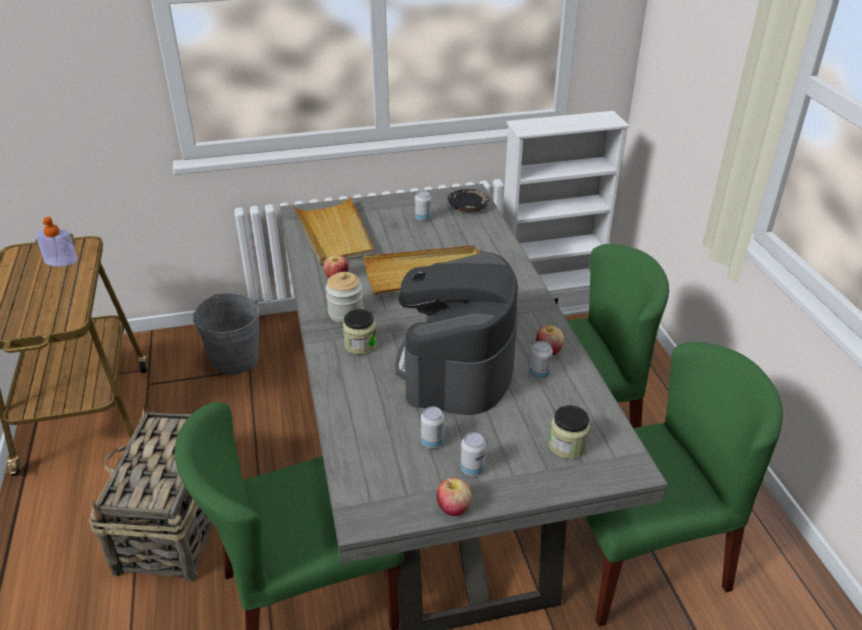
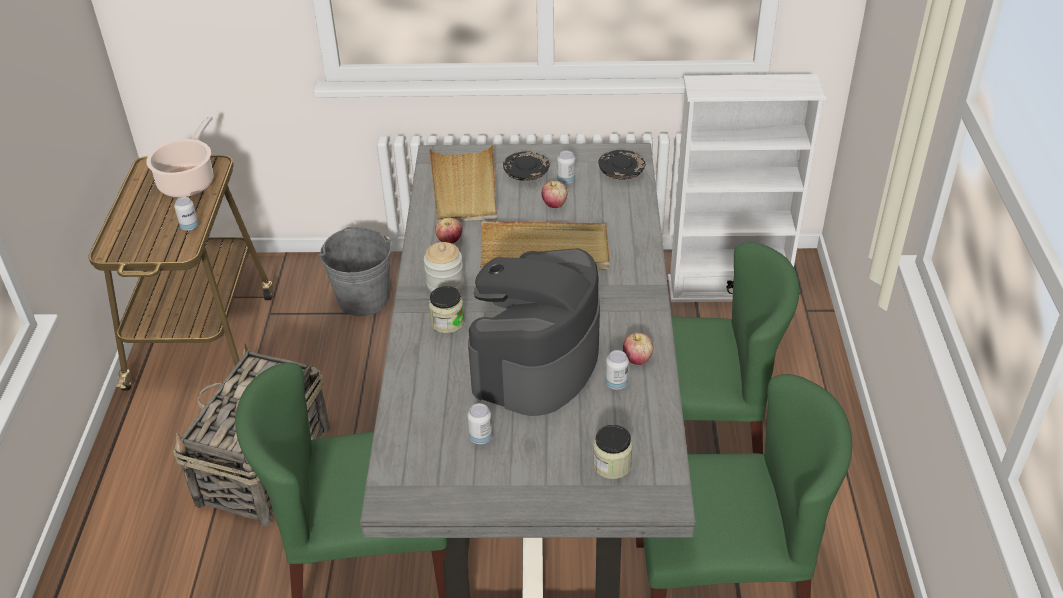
camera: 15 degrees right, 5 degrees up
(61, 261) = (188, 181): soap dispenser -> cooking pot
(385, 217) = (526, 173): none -> black plate
(453, 508) = (476, 506): apple -> apple (554, 204)
(472, 469) = (508, 471): can -> can (189, 226)

